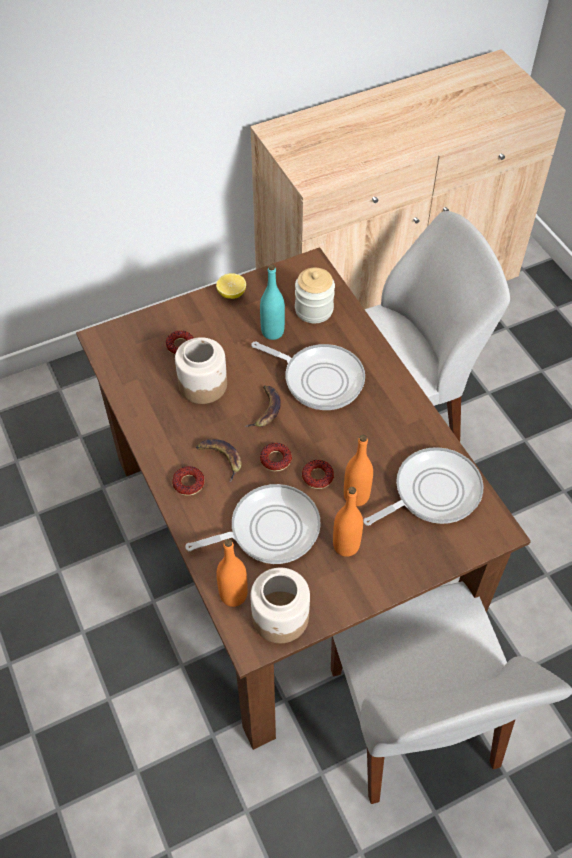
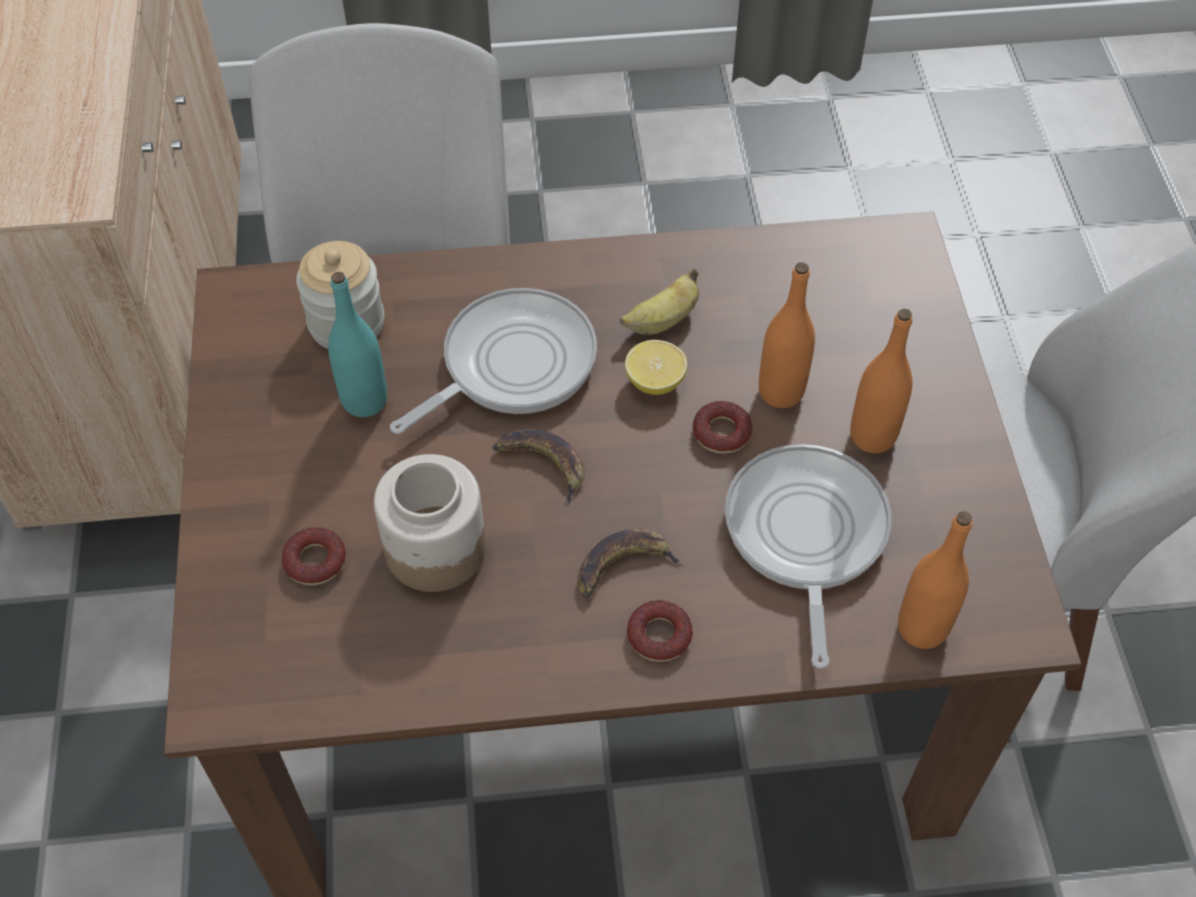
camera: 70 degrees left, 0 degrees up
(232, 294) = (230, 437): lemon -> lemon (655, 382)
(275, 459) = (660, 482): donut -> none
(280, 617) = (984, 570): jar -> none
(377, 431) = (662, 321): none -> banana
(432, 492) = (809, 292): frying pan -> none

